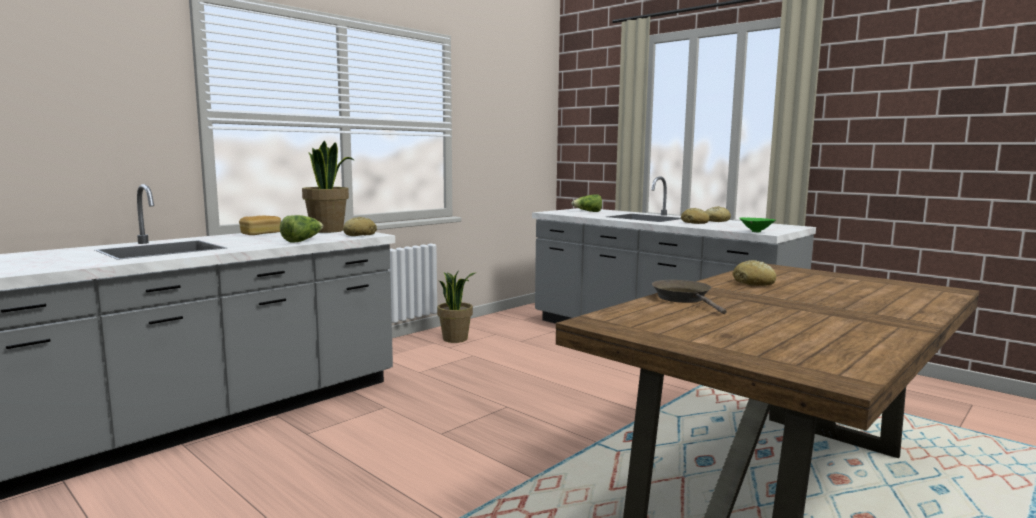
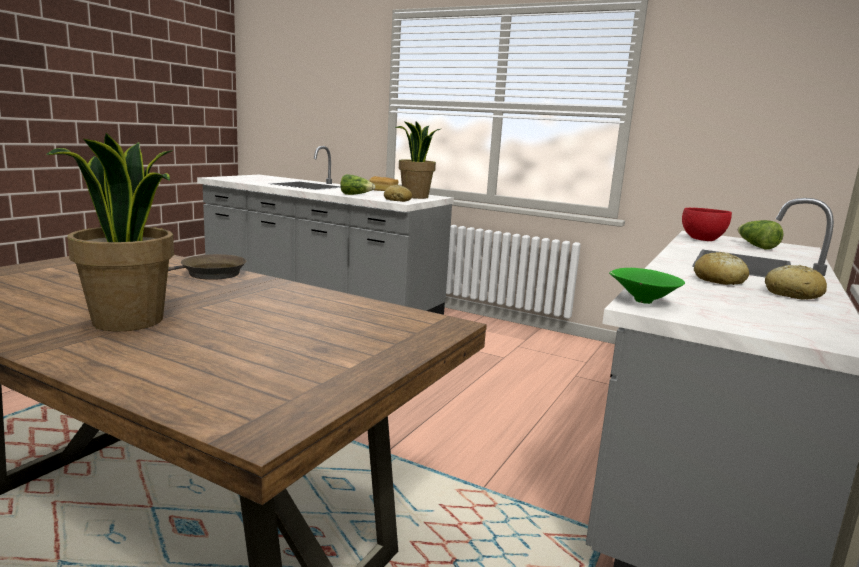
camera: 75 degrees right, 5 degrees up
(455, 339) = (547, 346): potted plant -> potted plant (129, 321)
(568, 213) = (702, 239): none -> red bowl
(754, 283) = (301, 304): bread -> none

